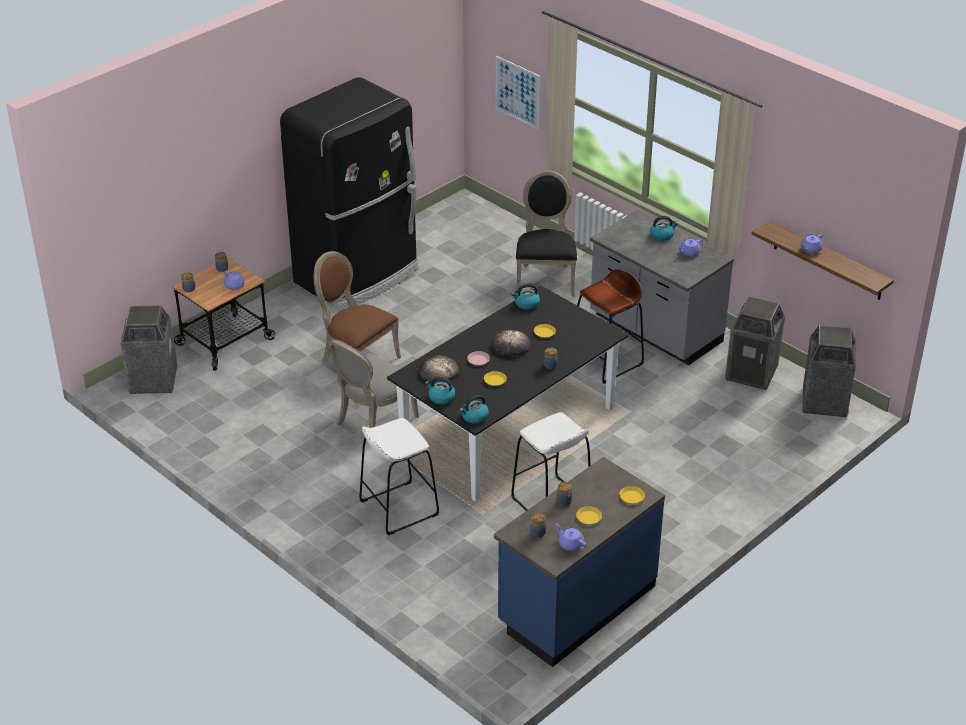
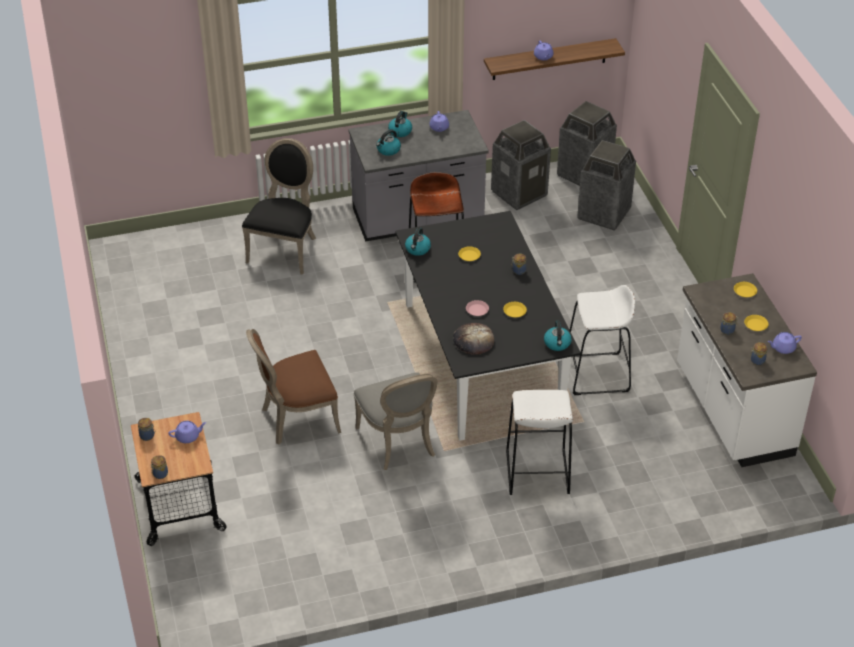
camera: 60 degrees left, 5 degrees up
(153, 380) = (196, 587): trash can -> trash can (604, 214)
(358, 276) = (161, 367): black fridge -> none
(441, 398) = (514, 353): kettle -> kettle (388, 150)
(510, 346) = (472, 283): bread -> none
(517, 92) = (151, 100): picture -> none
(545, 278) = (285, 249): black chair -> black chair turned 75 degrees clockwise
(576, 605) = (732, 412): blue counter -> white counter

